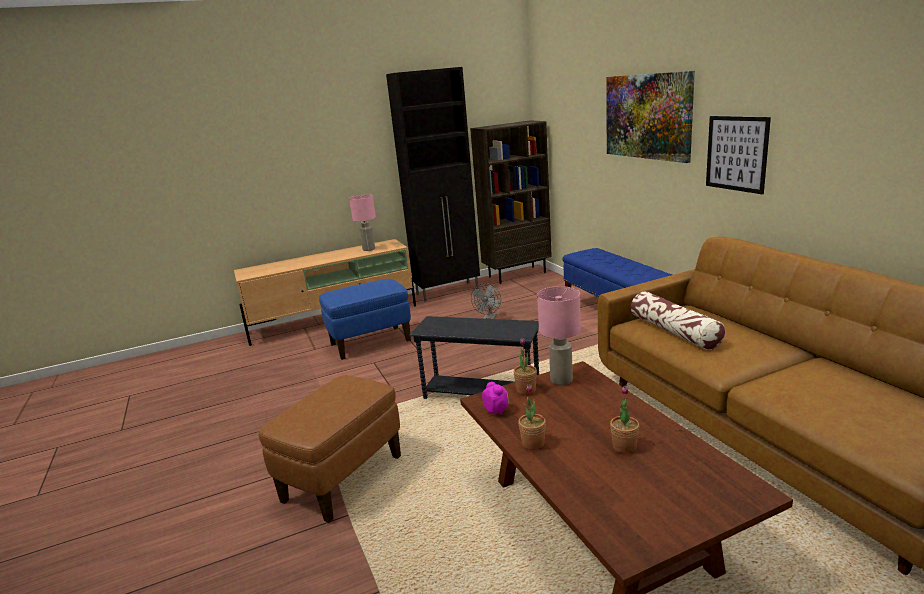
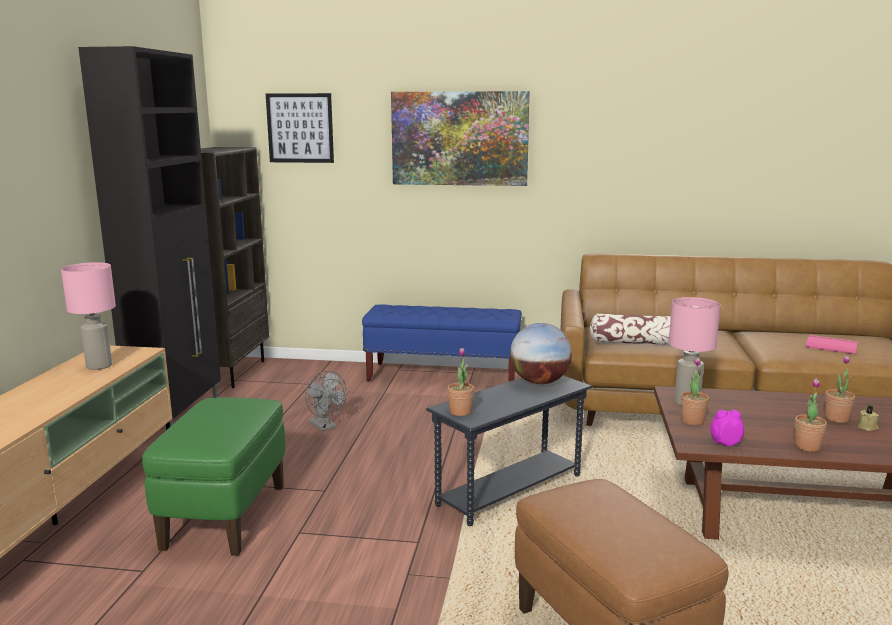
camera: 60 degrees left, 5 degrees down
(371, 342) = (226, 516): blue ottoman -> green ottoman
(430, 324) = (460, 412): none -> potted plant
(511, 326) = (540, 382): none -> globe
(624, 466) = (868, 427): none -> beige candle
(736, 153) = (587, 172): picture -> picture (300, 128)
(859, 406) = (831, 346): none -> pink book

